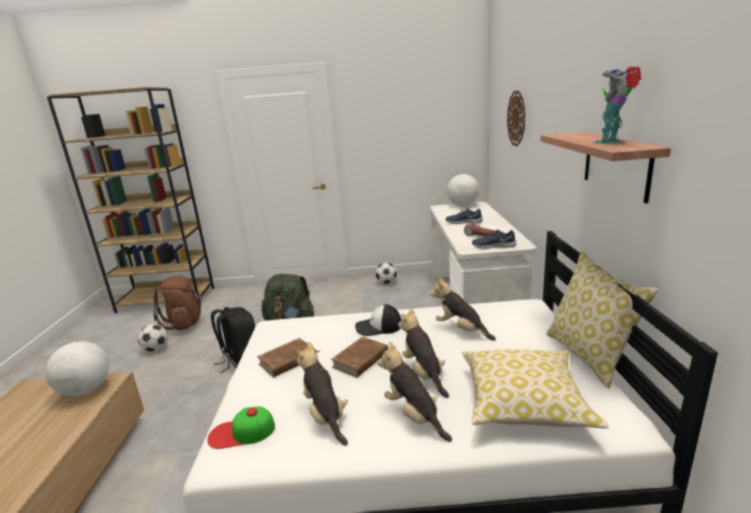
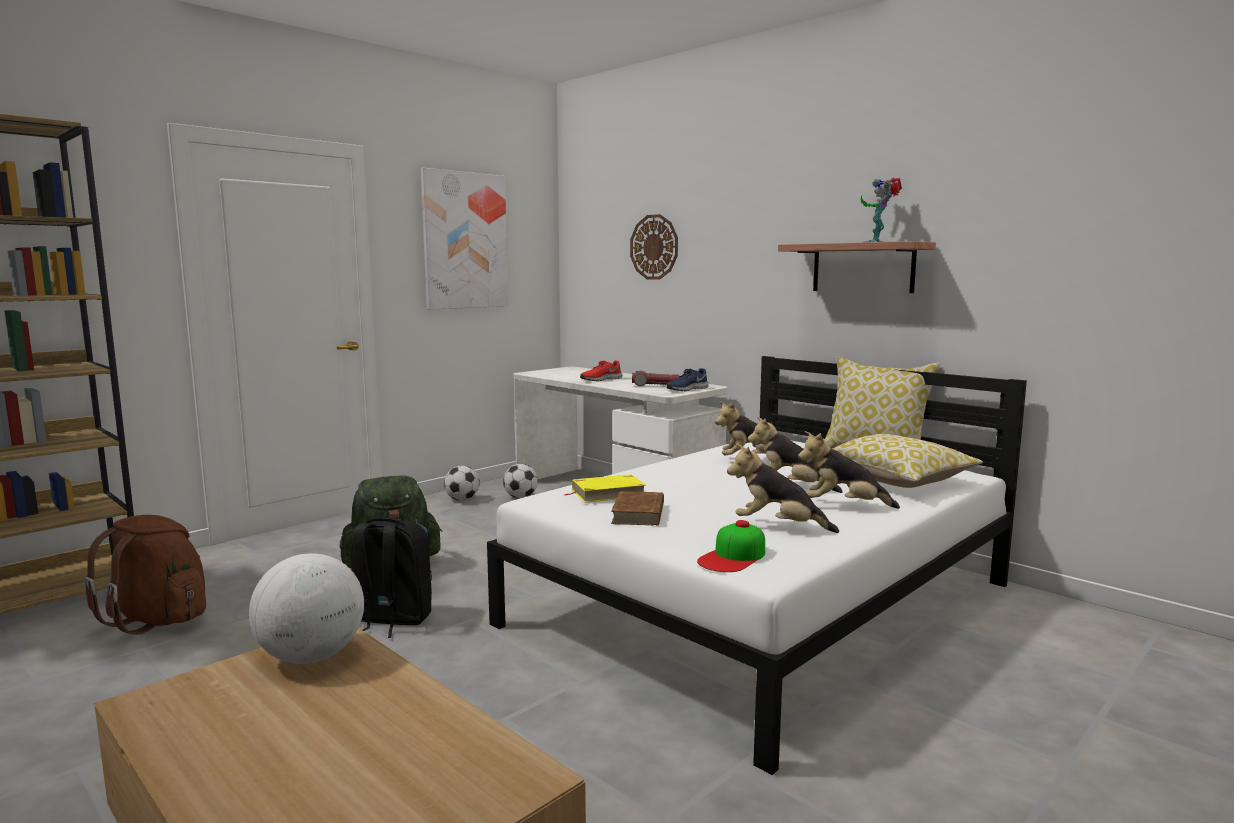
camera: 45 degrees left, 10 degrees down
(156, 349) = (168, 661): football -> football (520, 497)
(310, 333) = (608, 493): none -> yellow book
(361, 360) = (714, 494): brown book -> none
(378, 327) = (669, 475): cap -> none
(401, 115) = (465, 241): none -> picture
(462, 205) = (556, 370): globe -> none
(463, 222) = (600, 379): blue shoe -> red shoe

